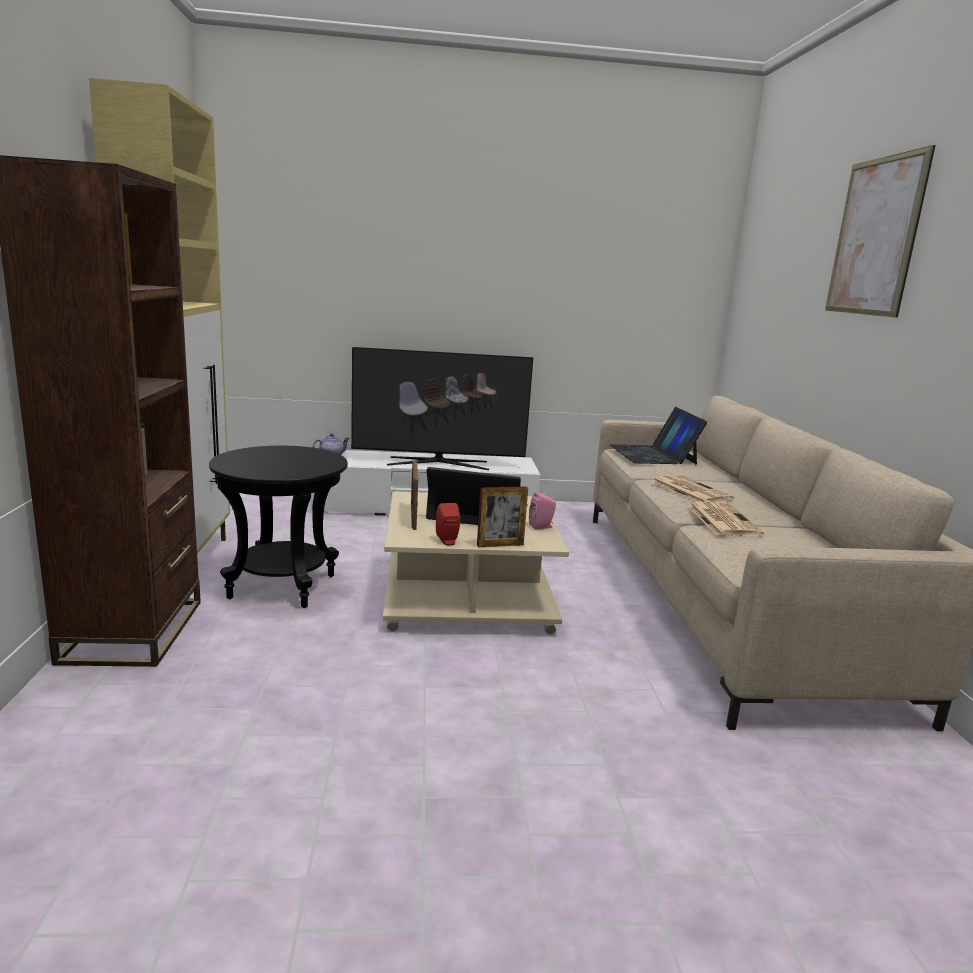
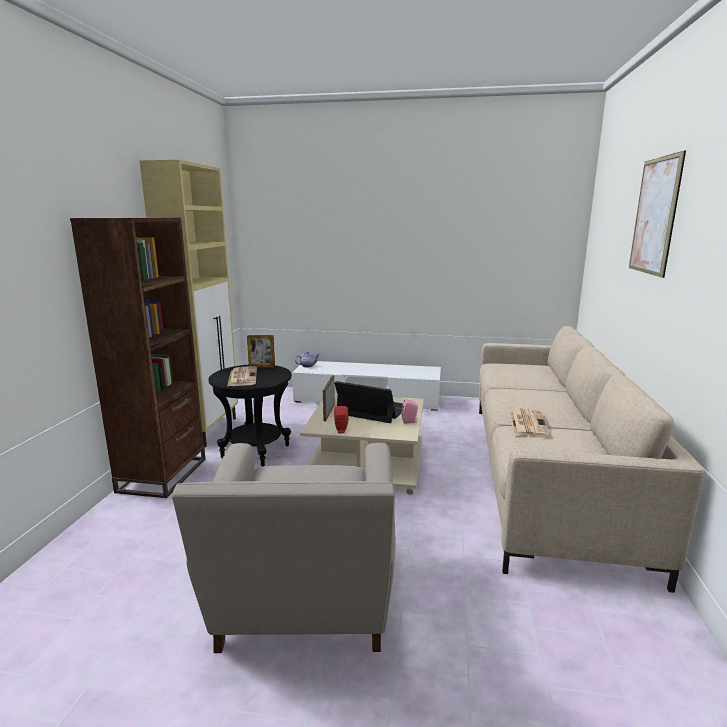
camera: 15 degrees right, 0 degrees up
(438, 463) = (373, 371): television -> none
(465, 799) = (304, 600): none -> beige armchair
(500, 545) = (373, 434): picture frame -> picture frame (262, 367)
(653, 454) = (513, 369): laptop -> none
(689, 490) = (520, 398): newspaper -> newspaper (242, 377)

